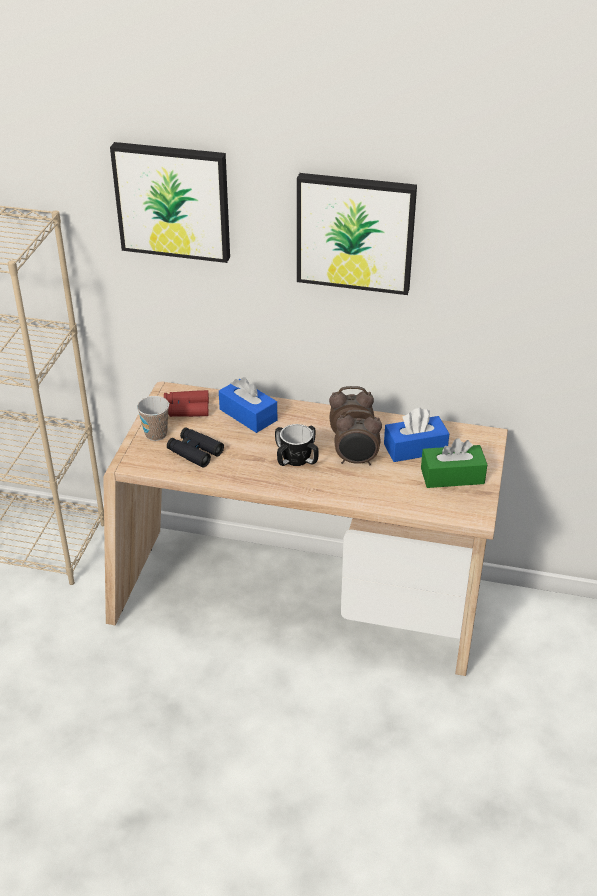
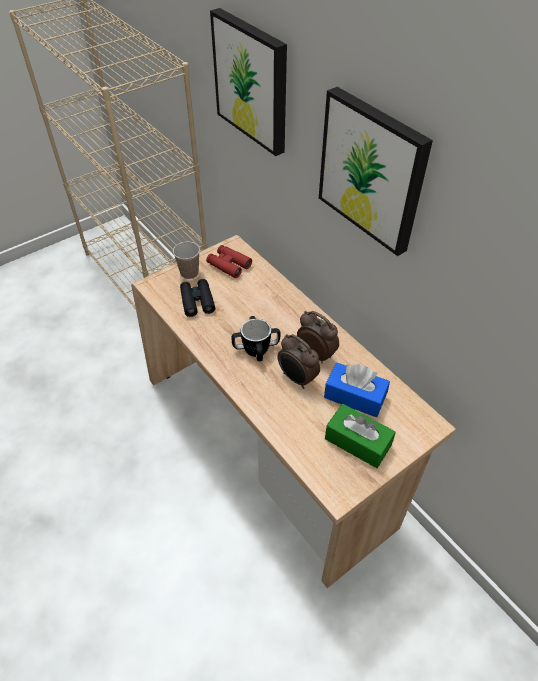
camera: 40 degrees right, 10 degrees up
(248, 415) = (263, 293): blue tissue box -> none

